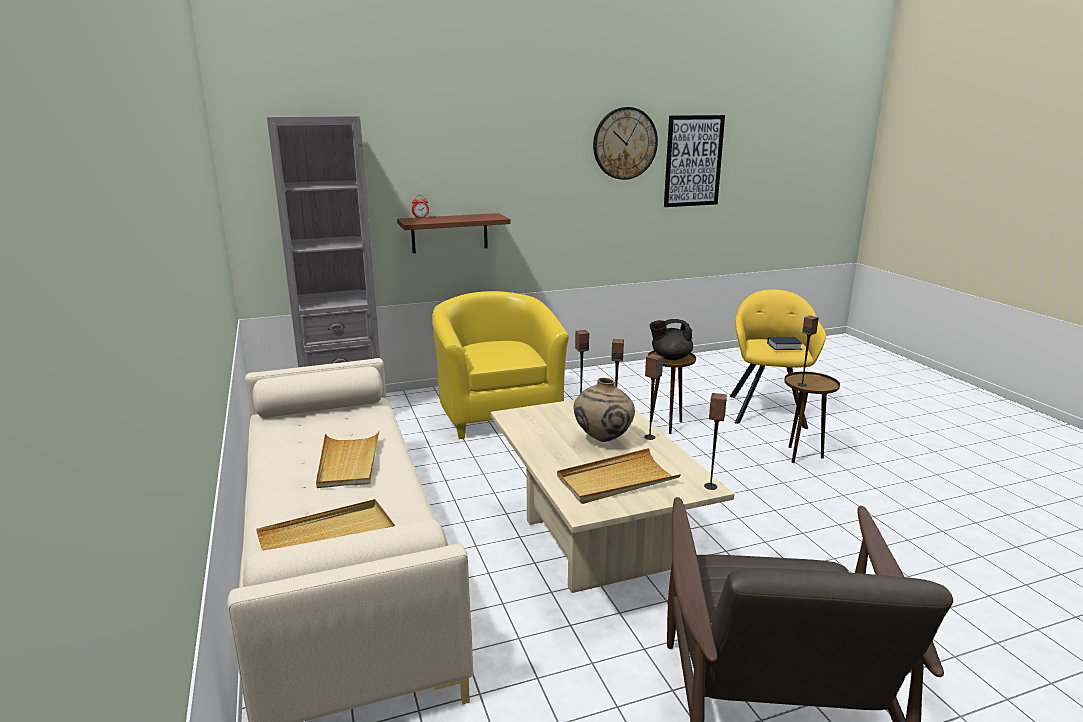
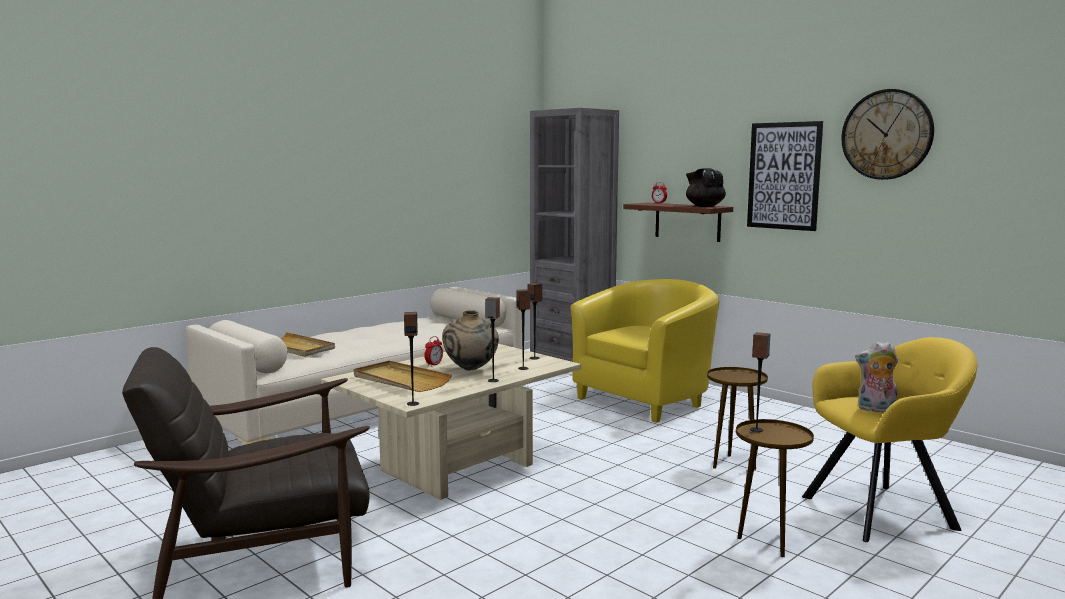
camera: 65 degrees right, 10 degrees down
(348, 462) = (388, 336): beige tray -> none
(565, 454) = (434, 365): none -> alarm clock
(670, 357) = (738, 376): black teapot -> black teapot (704, 206)
(693, 161) = (998, 159): picture -> picture (784, 176)
(784, 346) = (875, 410): book -> plush toy

